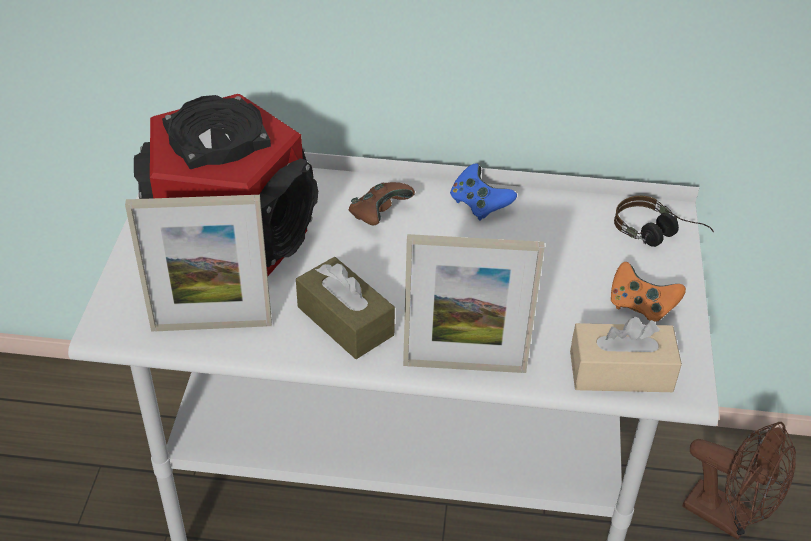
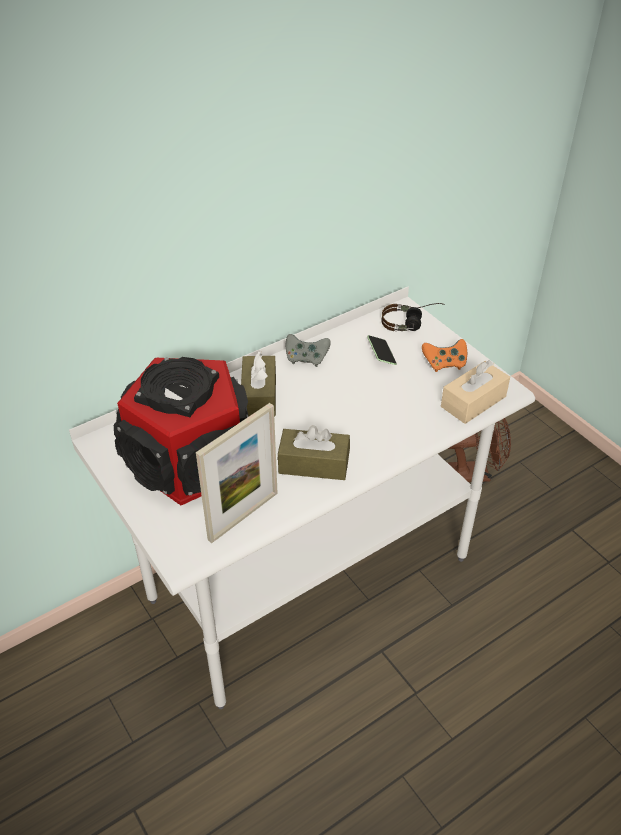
camera: 40 degrees left, 0 degrees up
(379, 215) = (259, 395): brown game controller -> brown tissue box
(464, 366) = (401, 447): picture frame -> none
(479, 205) = (306, 358): blue game controller -> grey game controller
(572, 250) = (381, 355): none -> phone

